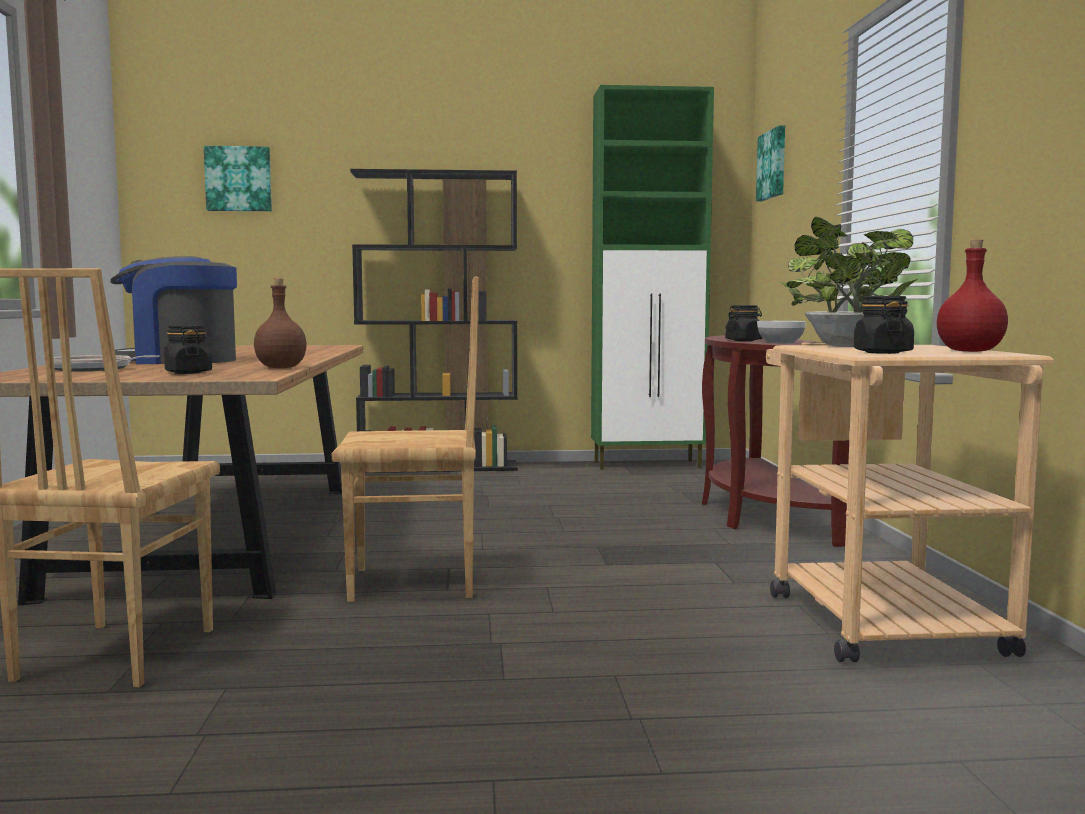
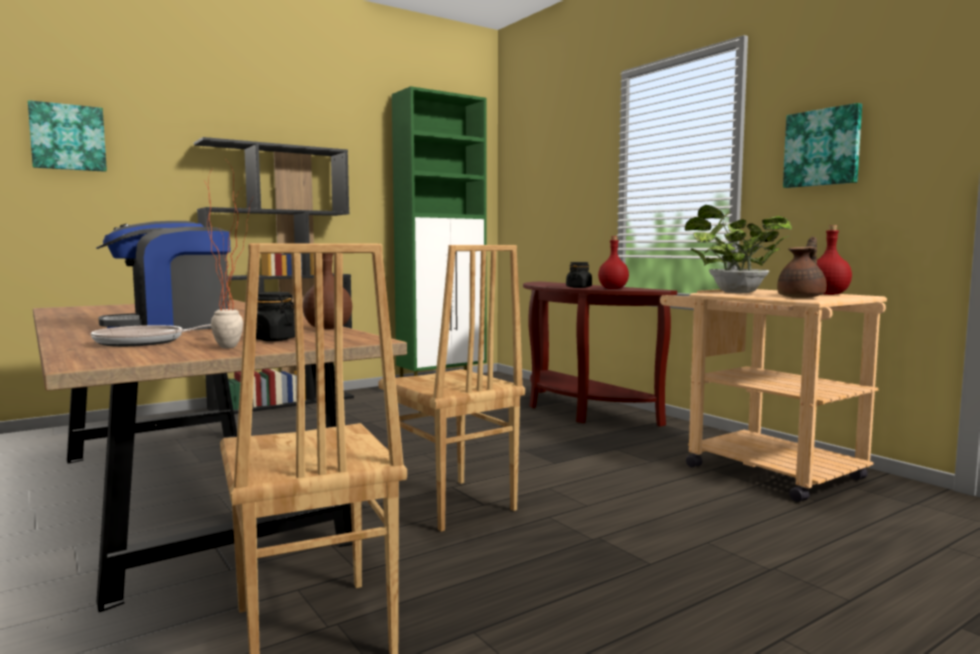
camera: 30 degrees left, 0 degrees up
(132, 375) = (237, 346): none -> potted plant
(414, 583) = (450, 505): brown chair -> brown chair turned 90 degrees clockwise
(773, 164) = (527, 158): picture -> picture (822, 148)
(780, 342) = (612, 288): bowl -> red bottle
(882, 352) = (802, 297): black jar -> brown teapot

